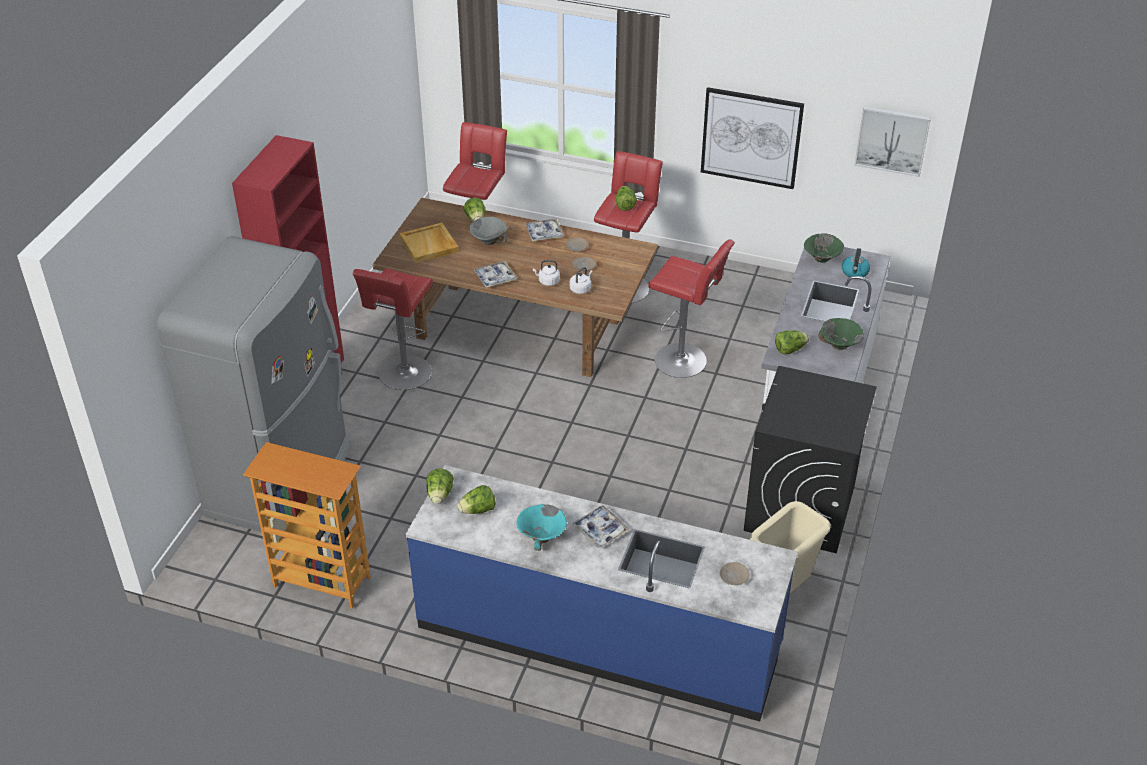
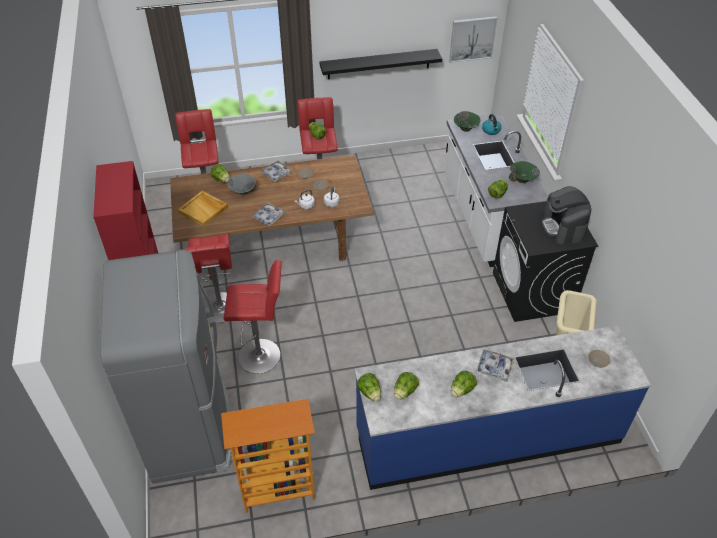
camera: 30 degrees left, 5 degrees up
(542, 536) = (462, 390): turquoise bowl -> lettuce
(684, 361) = (394, 226): red stool -> red stool (262, 355)
(751, 138) = (378, 64): picture -> black shelf
(832, 416) = (563, 227): none -> coffee machine

